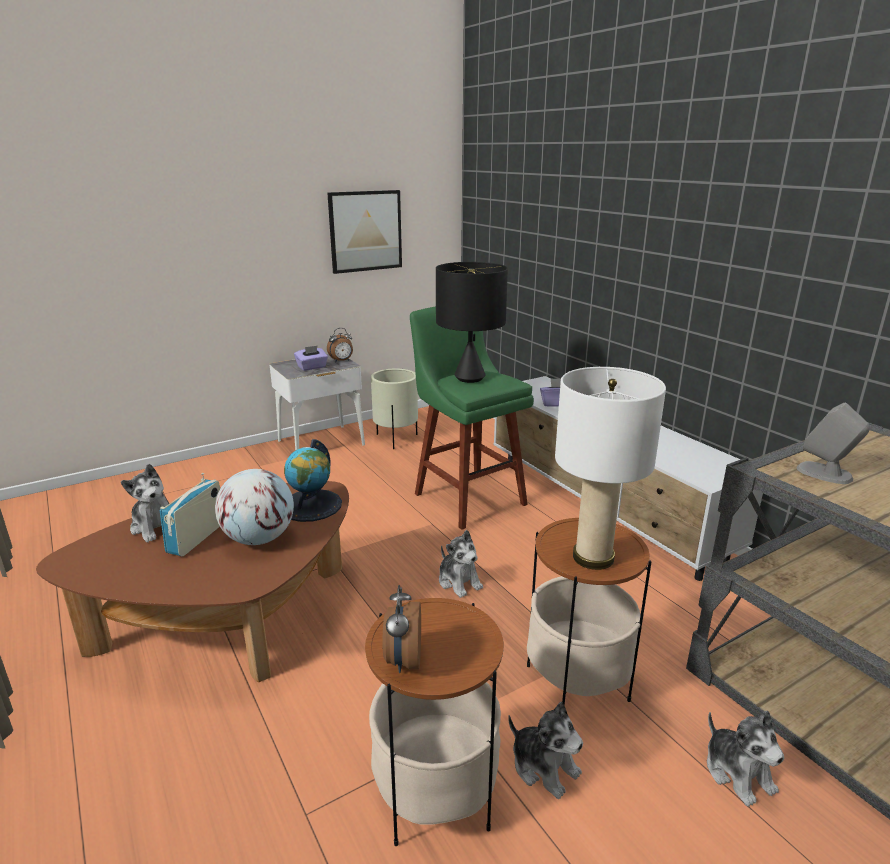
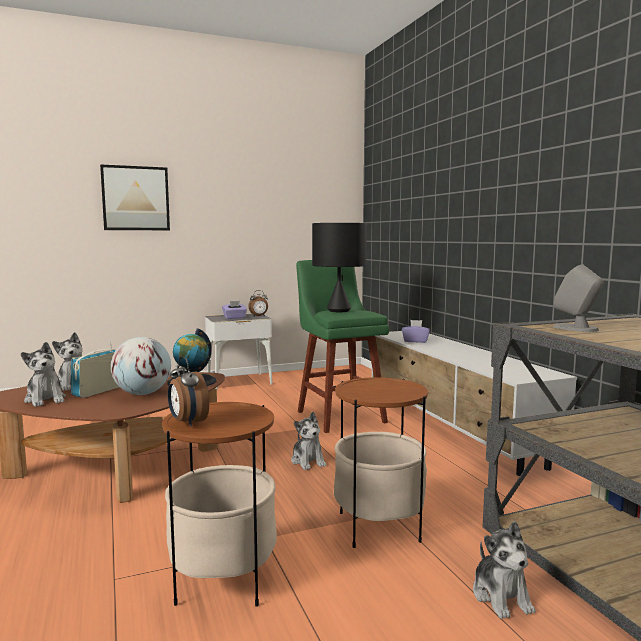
camera: 10 degrees right, 15 degrees down
(365, 231) = (286, 224): picture -> picture (135, 198)
(395, 439) = (298, 382): beige planter -> none
(403, 660) = (187, 422): alarm clock -> alarm clock turned 45 degrees counterclockwise
(544, 767) = (324, 573): plush toy -> plush toy (45, 399)
(593, 557) = (378, 393): white table lamp -> none

